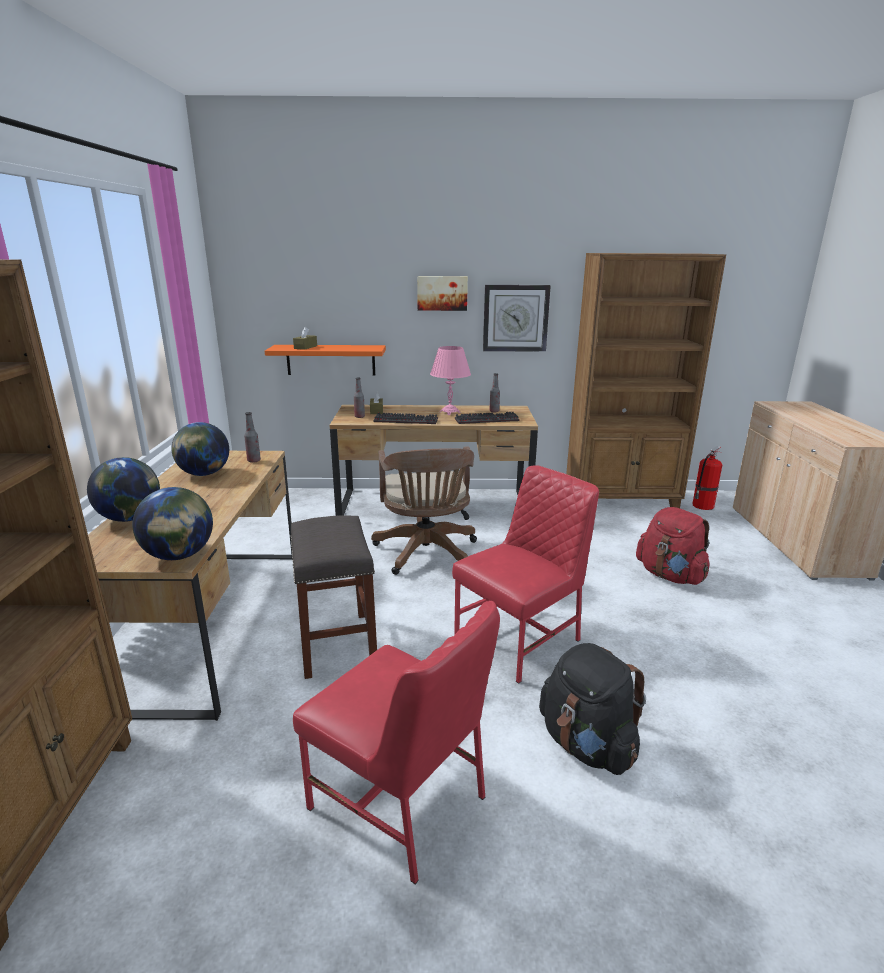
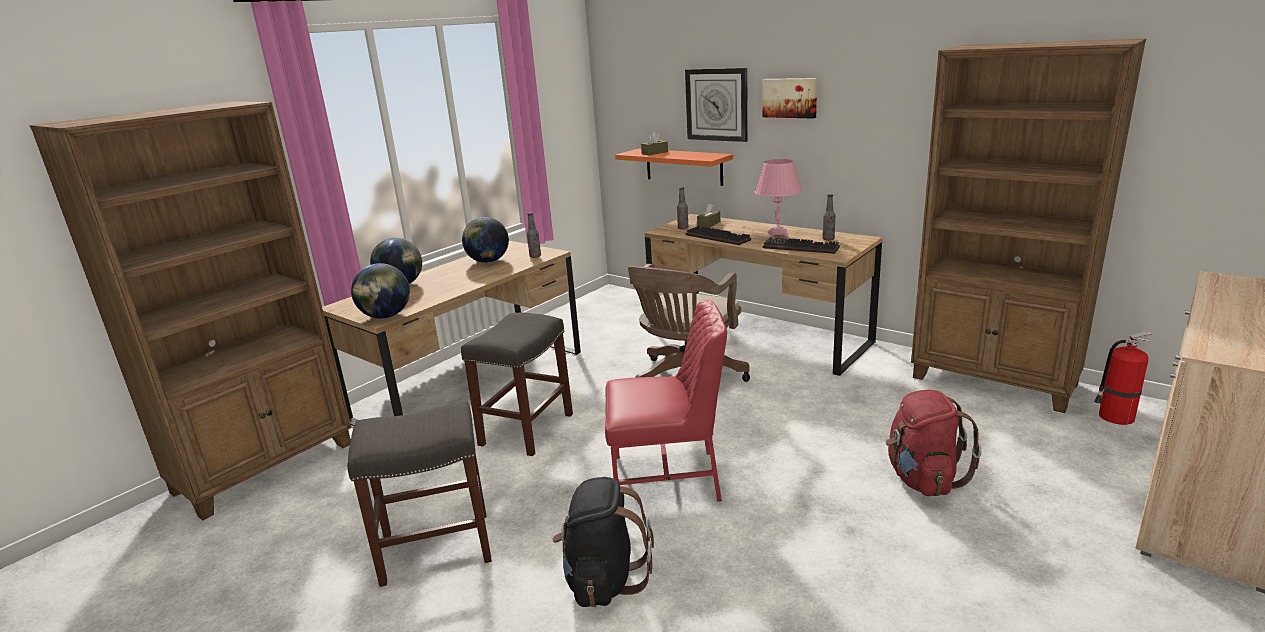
camera: 40 degrees right, 0 degrees up
(401, 802) = (434, 548): red chair -> grey stool
(515, 318) = (872, 128): wall clock -> wall clock (717, 104)

